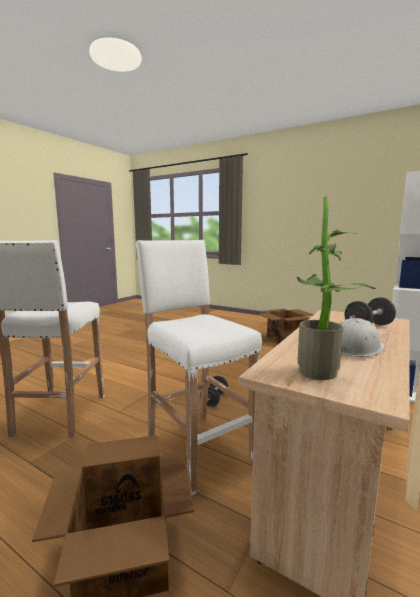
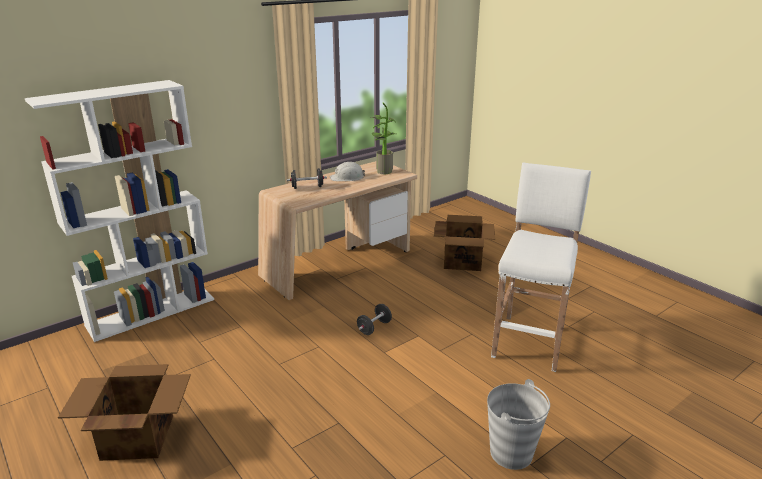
camera: 160 degrees left, 15 degrees up
(104, 357) = (511, 453): none -> grey bucket
(197, 448) = (411, 292): white stool -> none

